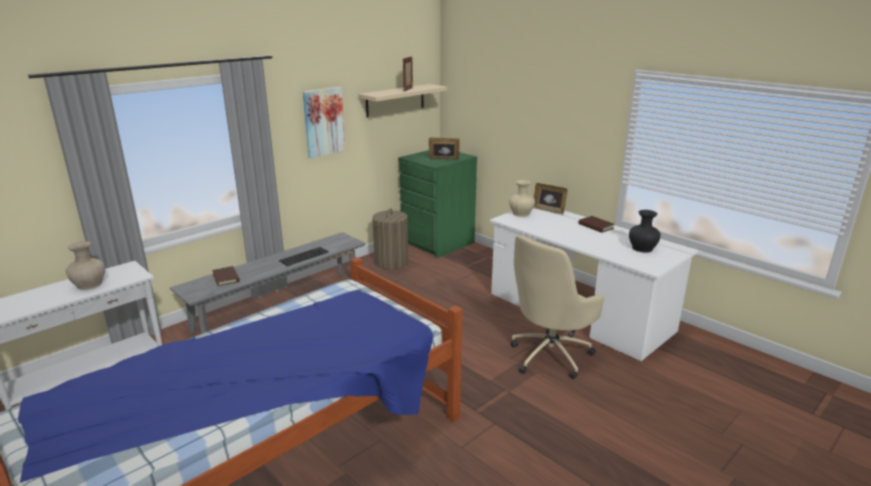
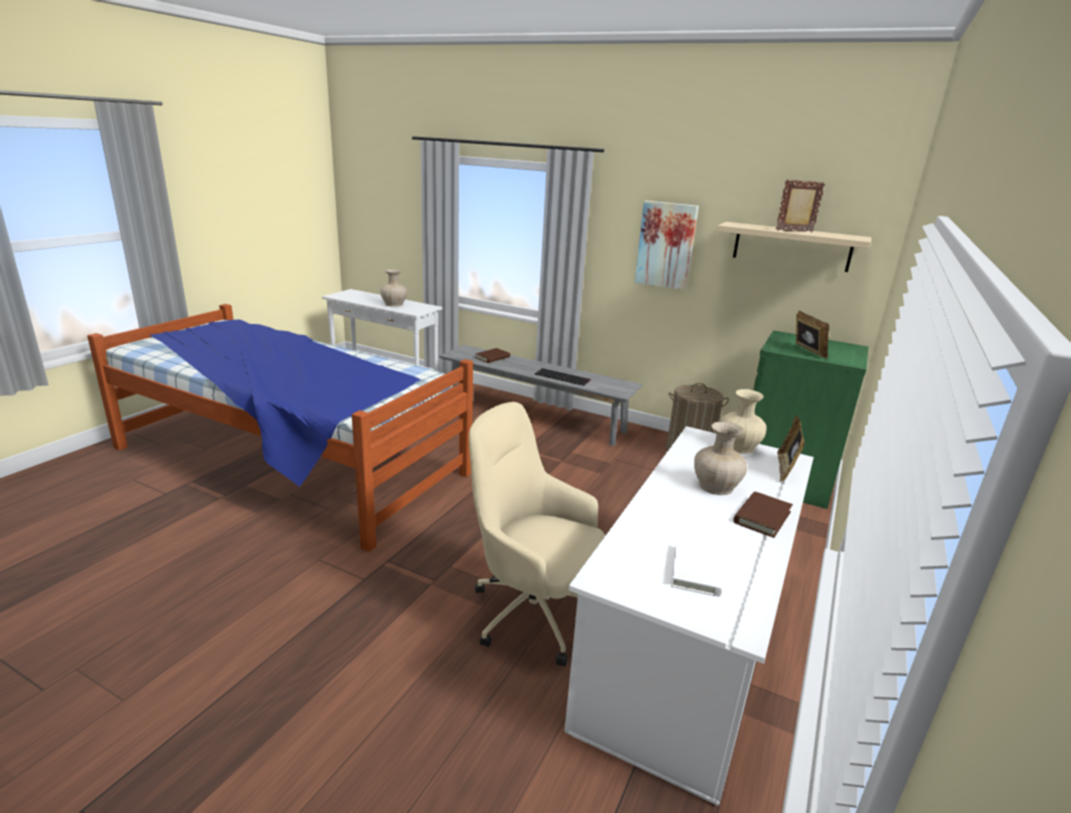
camera: 70 degrees right, 0 degrees up
(565, 228) = (716, 486): none -> beige vase
(642, 248) = (696, 571): black vase -> white book

